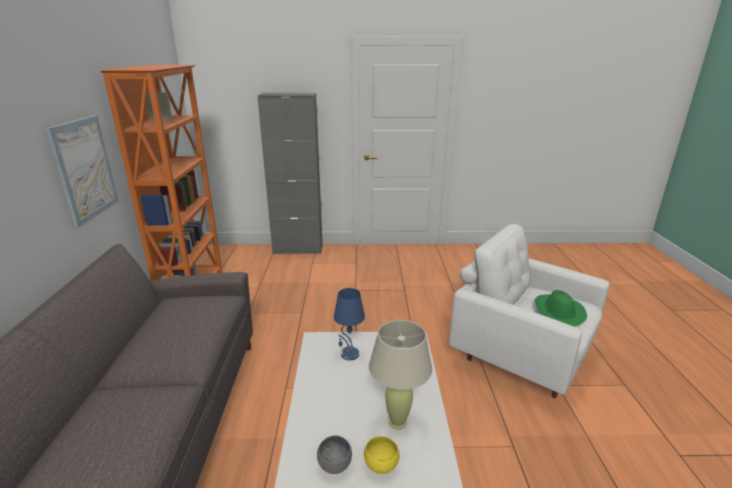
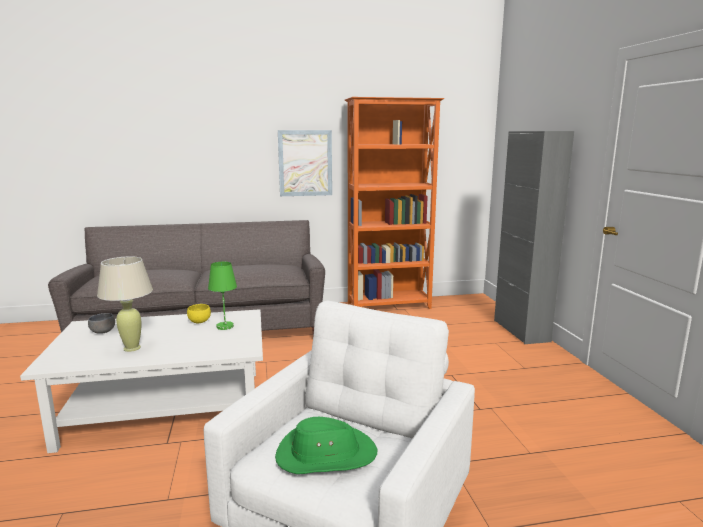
camera: 80 degrees right, 10 degrees down
(349, 354) = (224, 326): blue table lamp -> green table lamp
(382, 464) = (93, 345): yellow bowl -> yellow bowl (200, 322)

